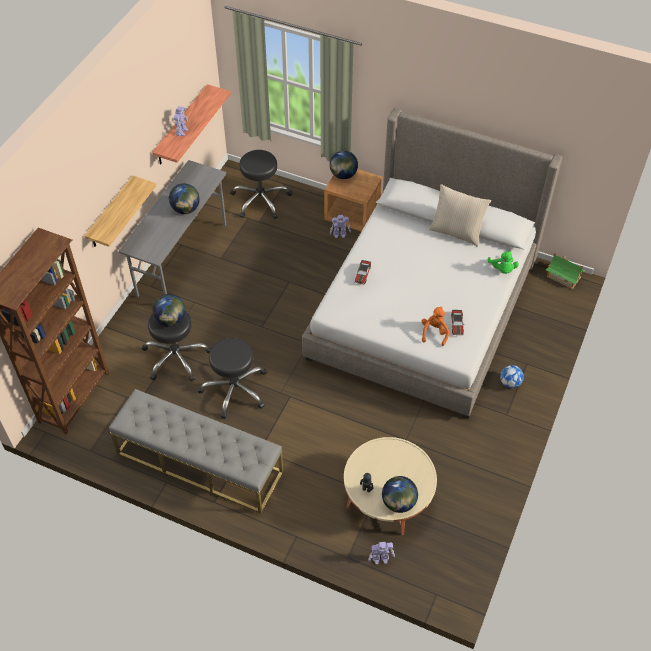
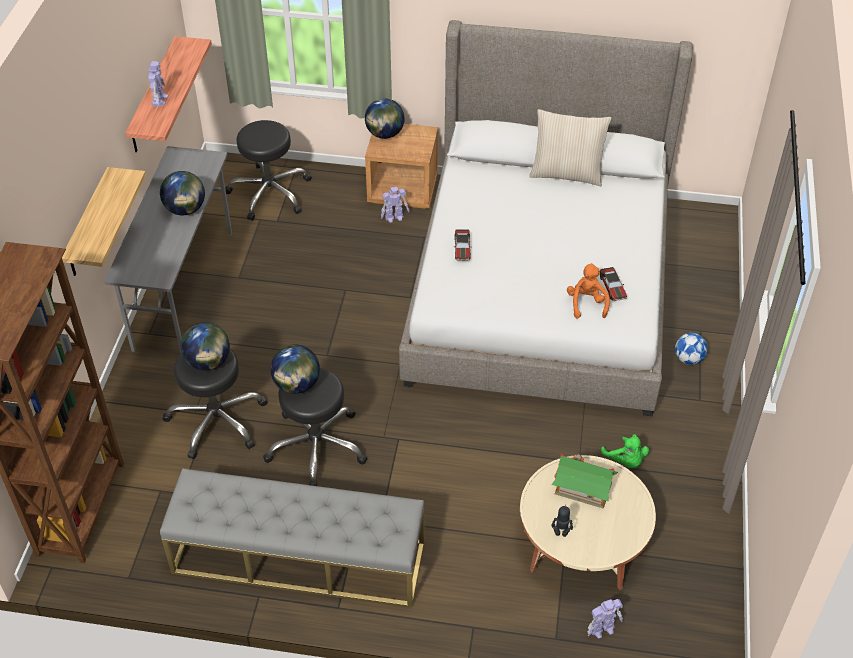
camera: 15 degrees left, 5 degrees down
(398, 502) = (612, 541): globe -> globe (297, 385)
(502, 269) = (644, 208): green plush toy -> green plush toy (625, 461)
(563, 276) = (705, 215): toy house -> toy house (582, 488)

